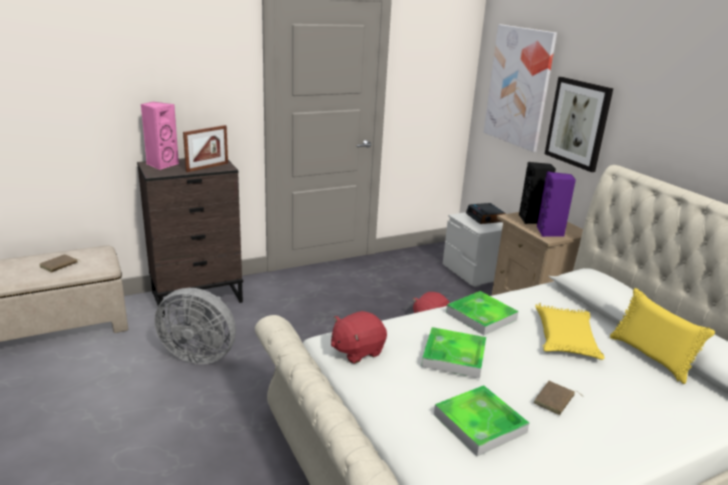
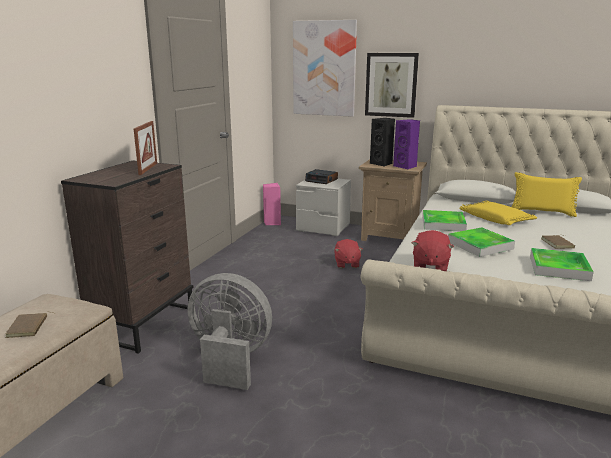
camera: 40 degrees left, 5 degrees down
(161, 164) = (96, 176): pink speaker -> pink speaker (272, 223)
(199, 354) = (230, 359): grey fan -> grey fan turned 135 degrees counterclockwise

